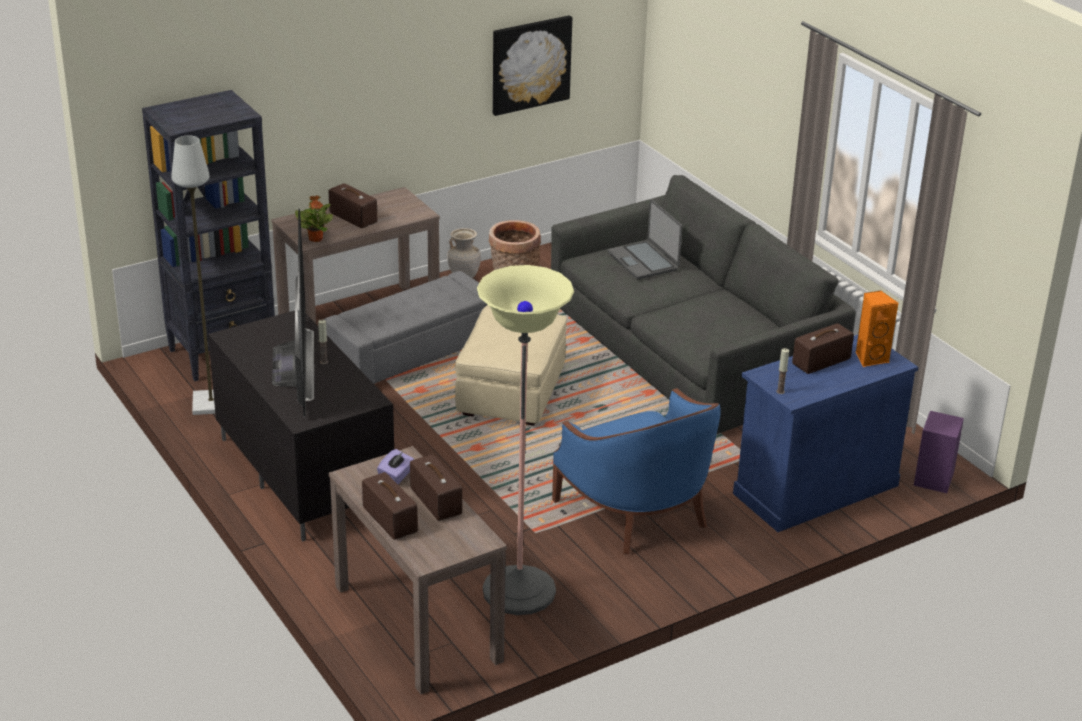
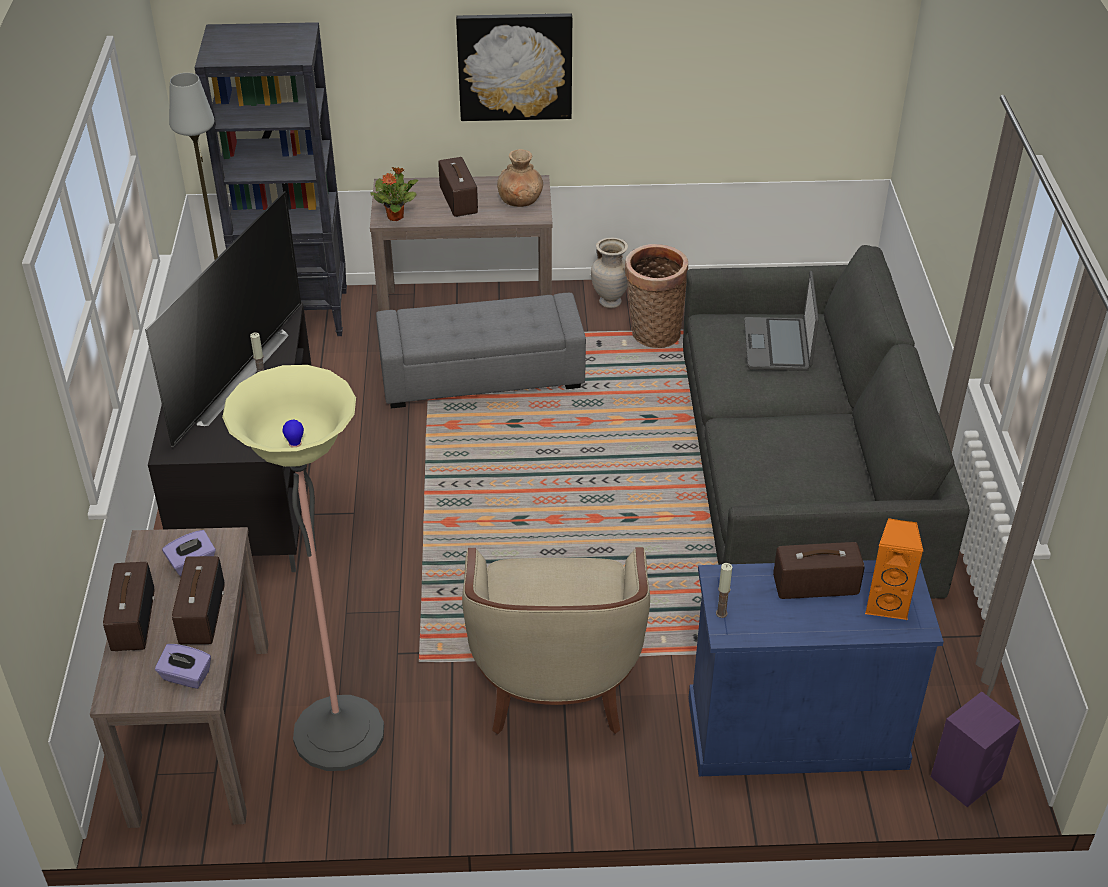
camera: 30 degrees right, 10 degrees up
(401, 207) = (520, 201): none -> brown vase
(463, 536) = (186, 676): none -> purple tissue box
(511, 394) = (545, 463): beige ottoman -> none
(530, 64) = (734, 59): picture -> picture (515, 66)
(636, 511) = (555, 677): blue armchair -> beige armchair

